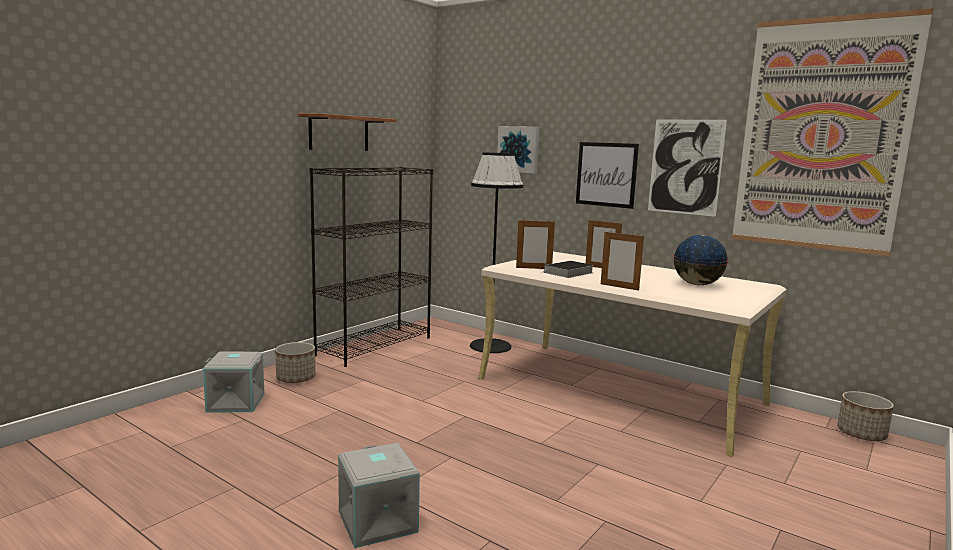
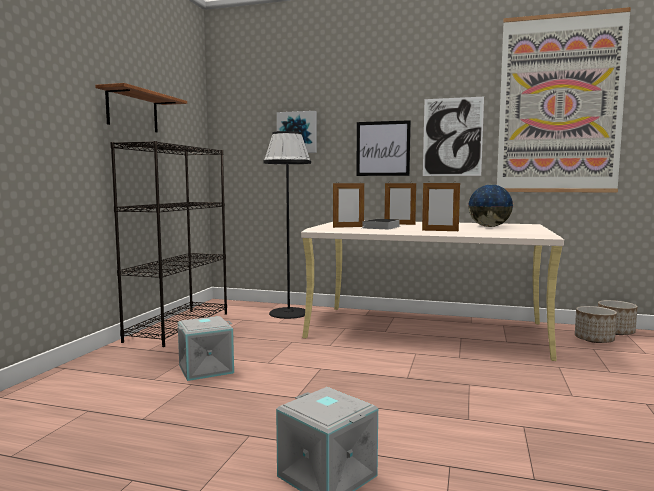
camera: 20 degrees left, 5 degrees down
(236, 402) = (64, 396): grey storage box -> grey storage box (206, 368)
(296, 378) = (117, 364): planter -> planter (593, 339)

